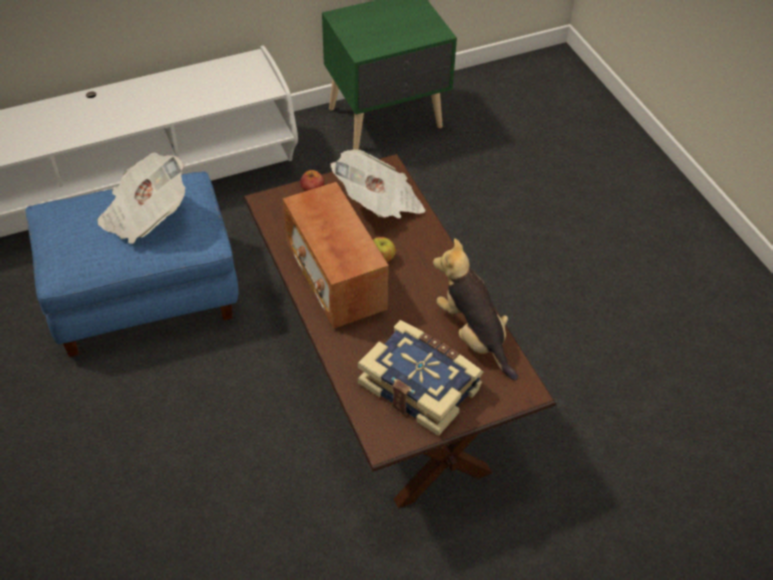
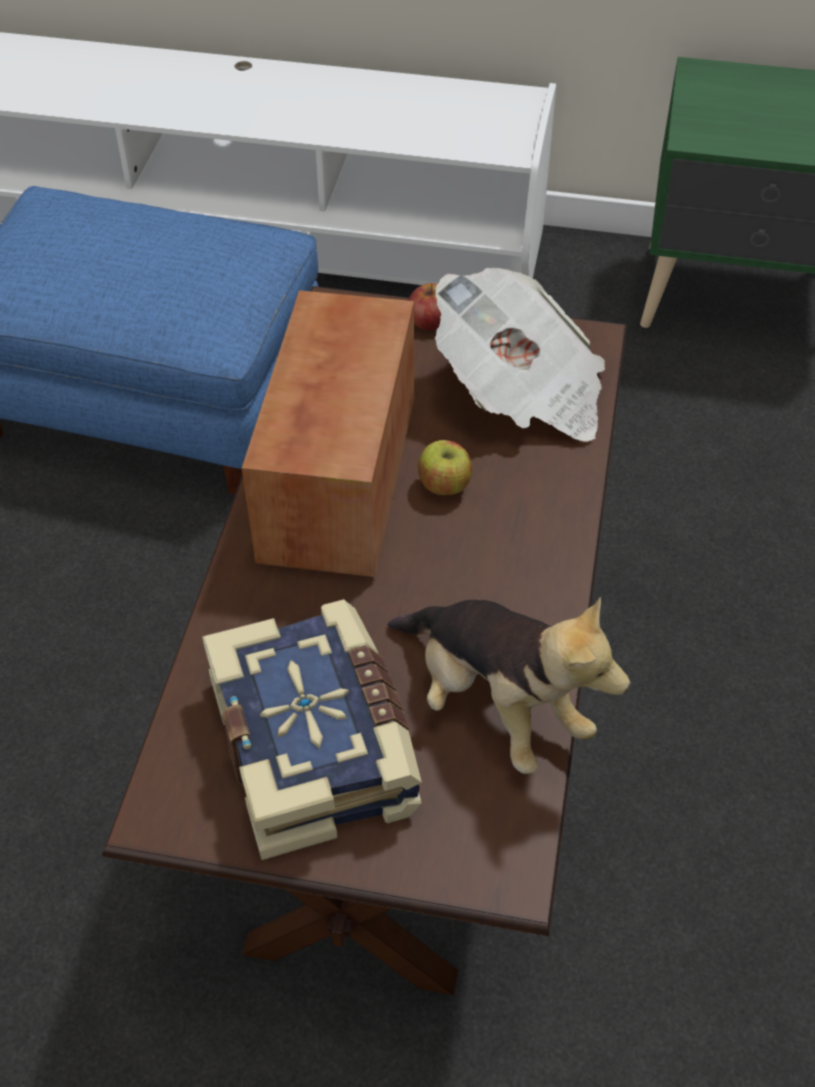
camera: 35 degrees right, 0 degrees up
(145, 215) = (156, 258): newspaper -> none
(473, 335) = (494, 705): plush toy -> plush toy turned 135 degrees clockwise

